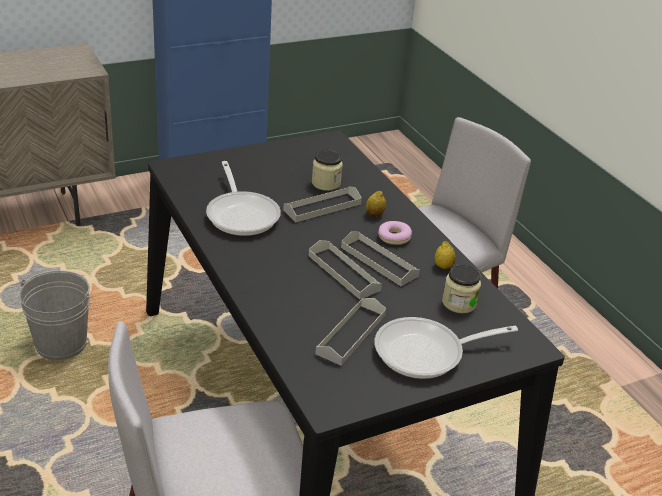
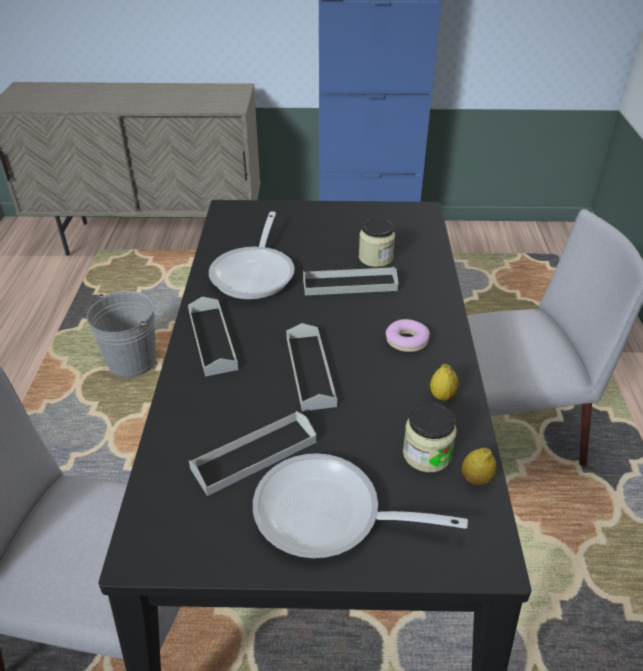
camera: 30 degrees right, 5 degrees up
(374, 214) = (404, 307): lemon -> lemon (476, 479)
(379, 261) = (364, 367): grey tray -> grey tray (212, 340)

